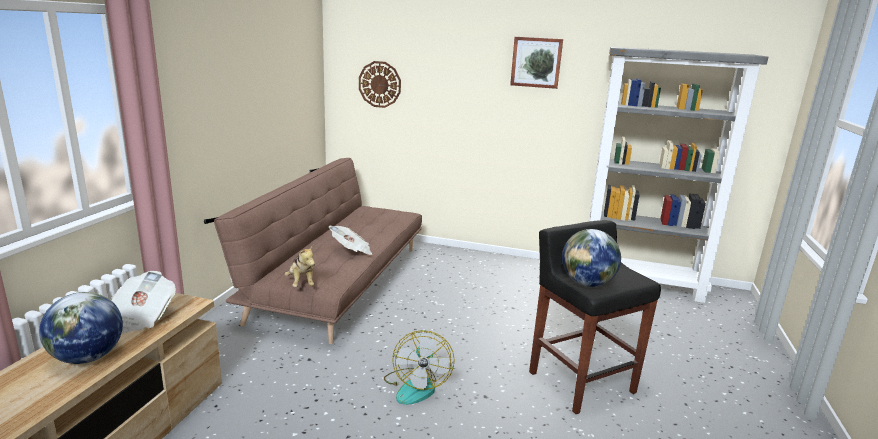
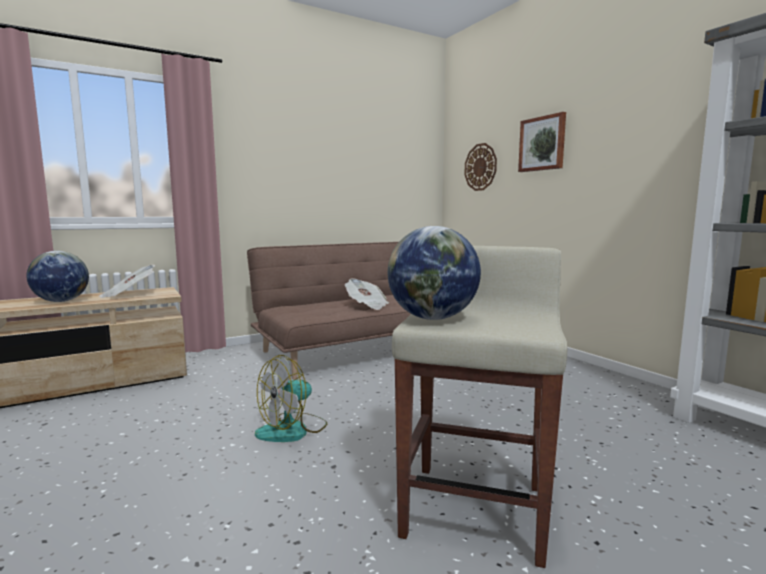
camera: 45 degrees right, 10 degrees down
(301, 283) = (282, 313): plush toy -> none
(536, 62) = (635, 102): picture -> picture (542, 143)
(580, 381) = (475, 509): black stool -> beige stool

